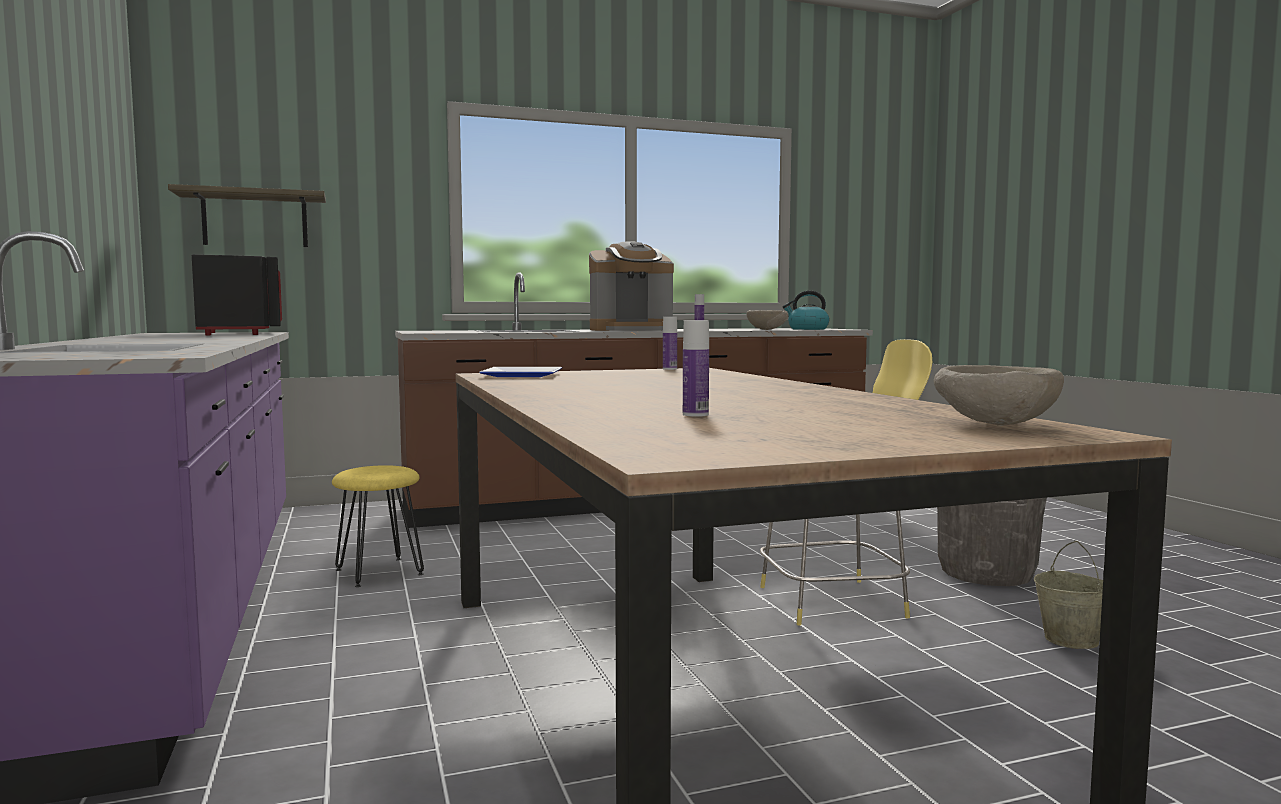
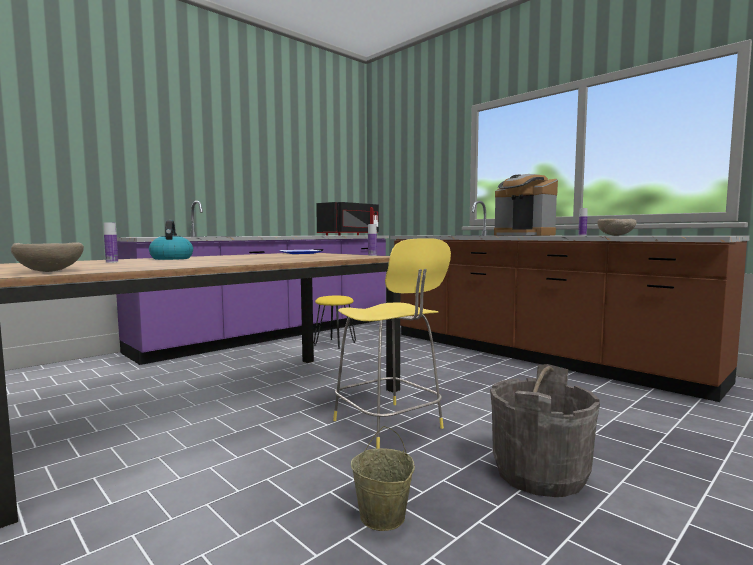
camera: 65 degrees right, 0 degrees up
(255, 220) = (397, 184): shelf -> none
(807, 329) = (672, 235): kettle -> kettle (171, 258)

